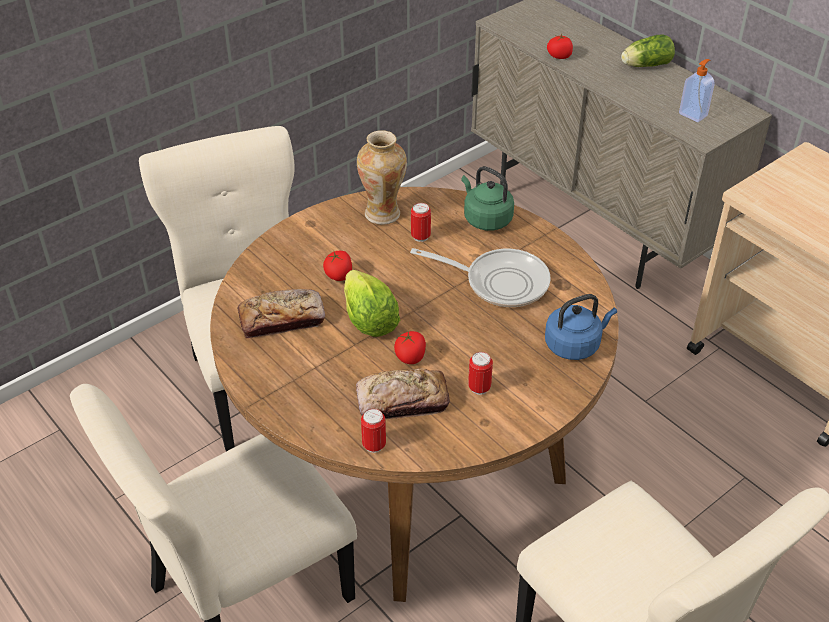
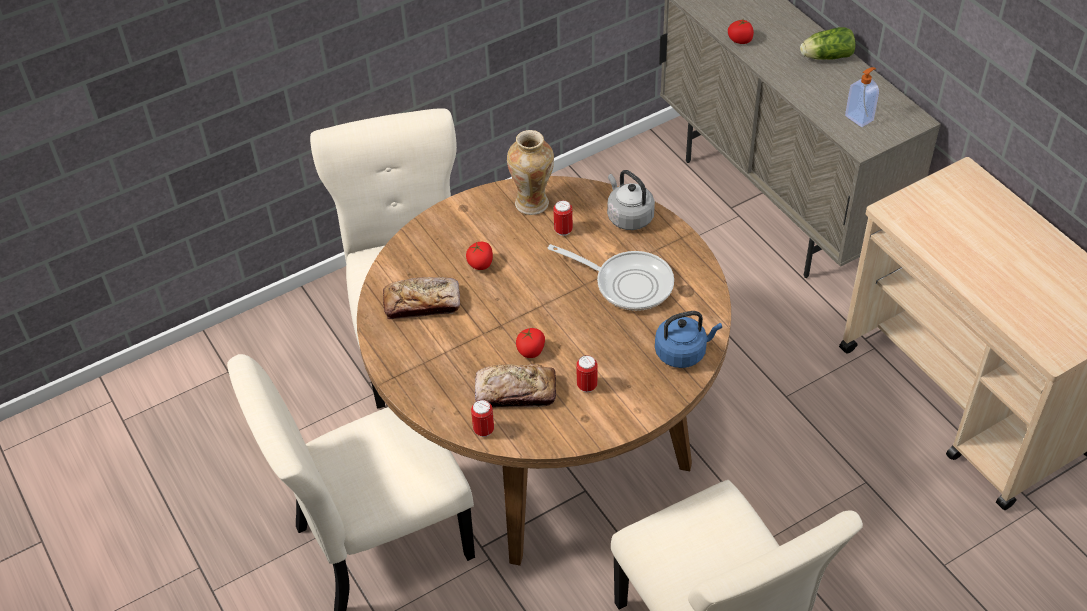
camera: 10 degrees right, 5 degrees up
(369, 320) = (500, 311): lettuce -> none
(485, 219) = (628, 216): green kettle -> grey kettle

